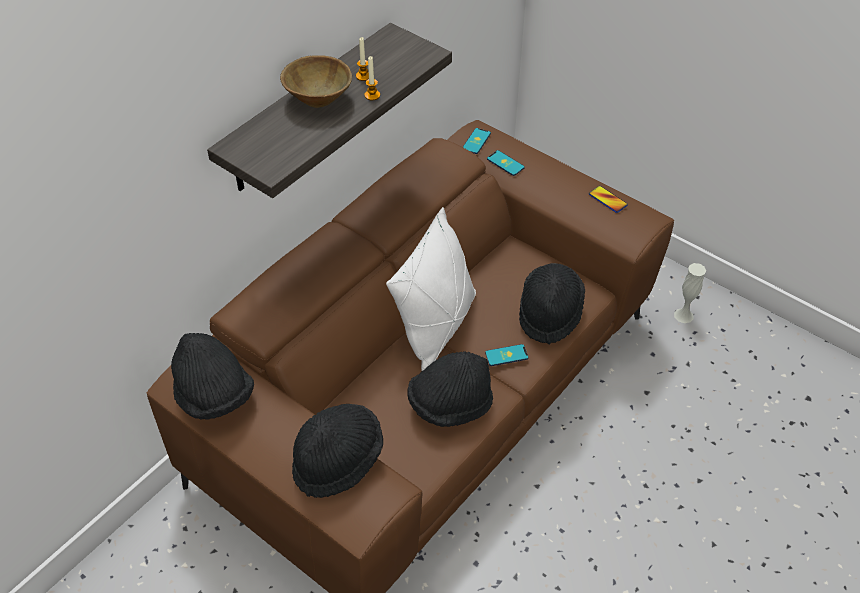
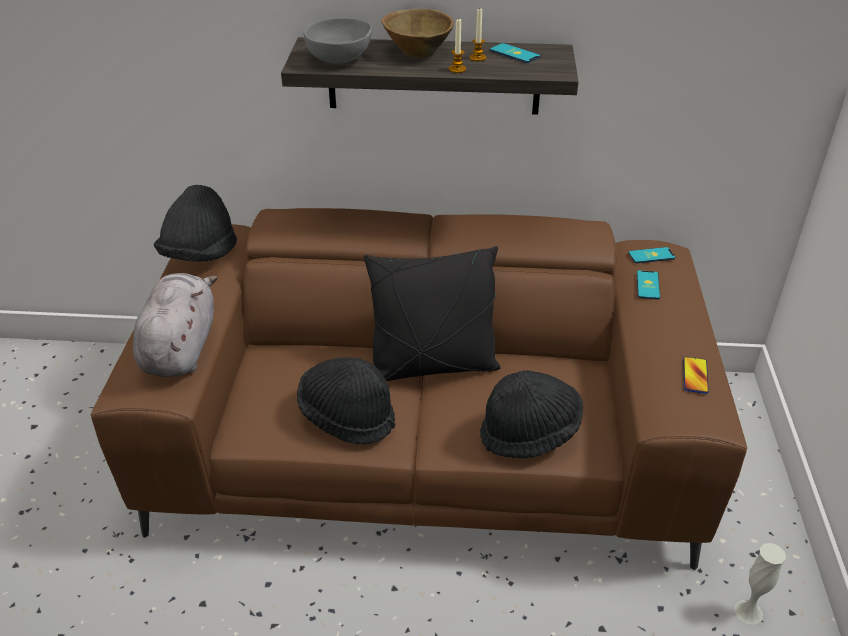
camera: 55 degrees right, 10 degrees down
(286, 145) = (341, 60): none -> grey bowl
(338, 460) = (180, 347): black hat -> grey plush toy
(436, 327) = (433, 366): white pillow -> black pillow
(506, 355) = (444, 428): phone -> phone (514, 54)

